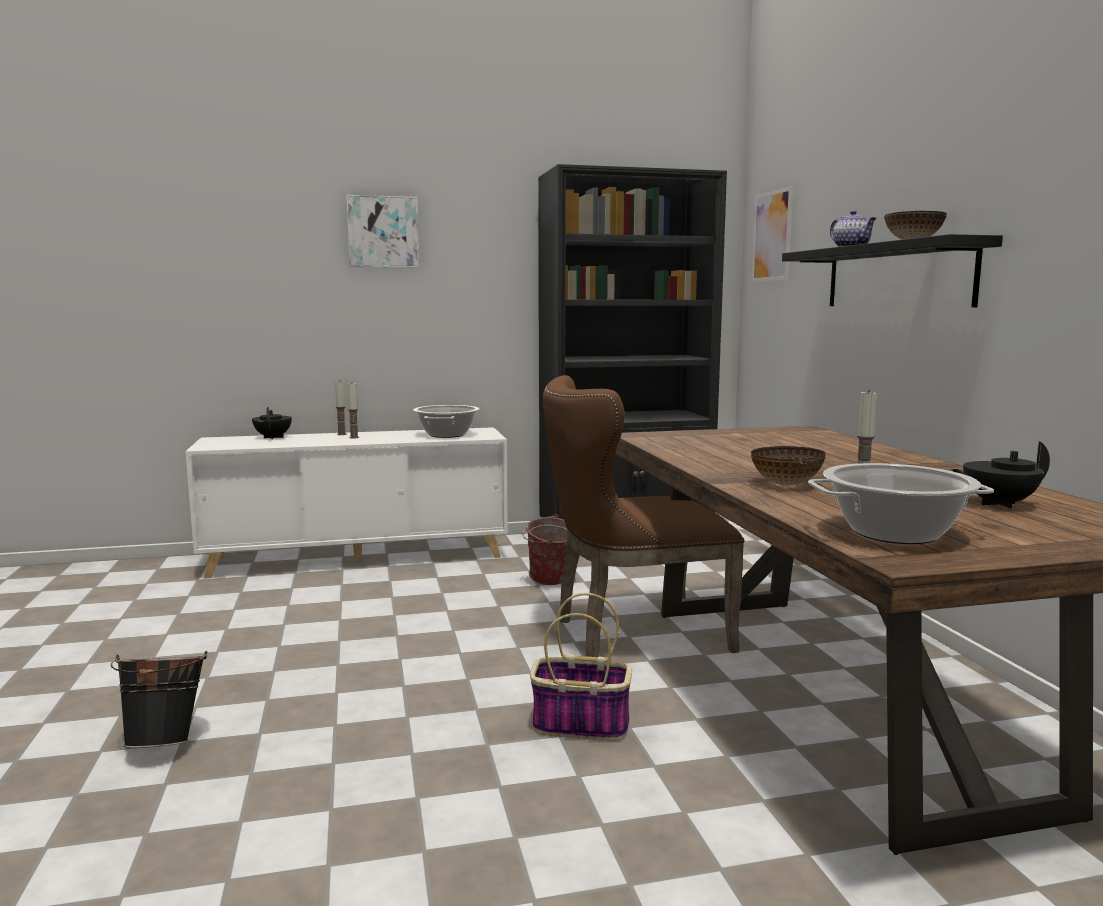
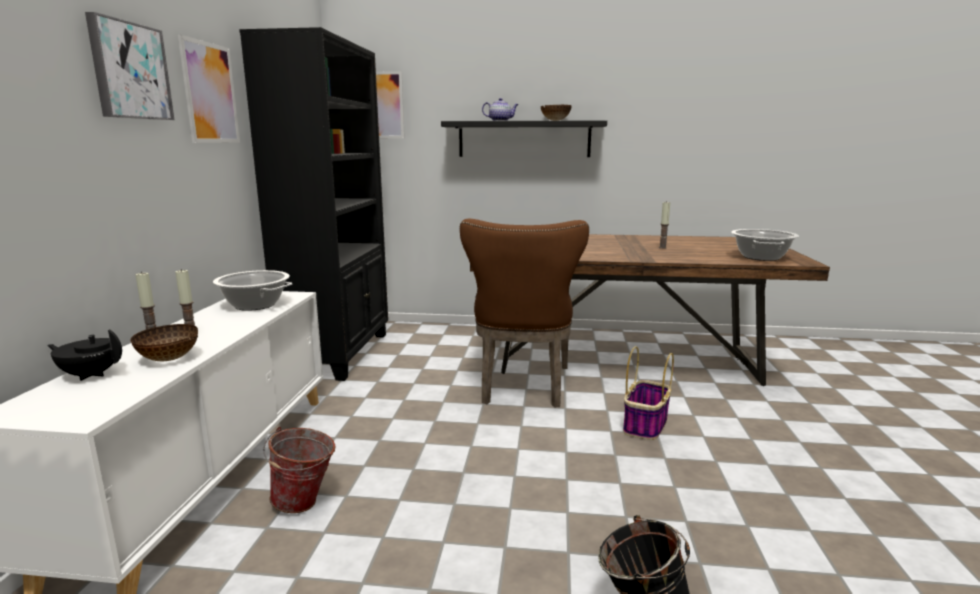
camera: 70 degrees left, 5 degrees up
(484, 242) = (210, 93): none -> picture
(550, 582) = (403, 394): bucket -> bucket (305, 504)
(785, 484) = (660, 254): bowl -> bowl (168, 359)
(997, 504) = (706, 243): black teapot -> none

